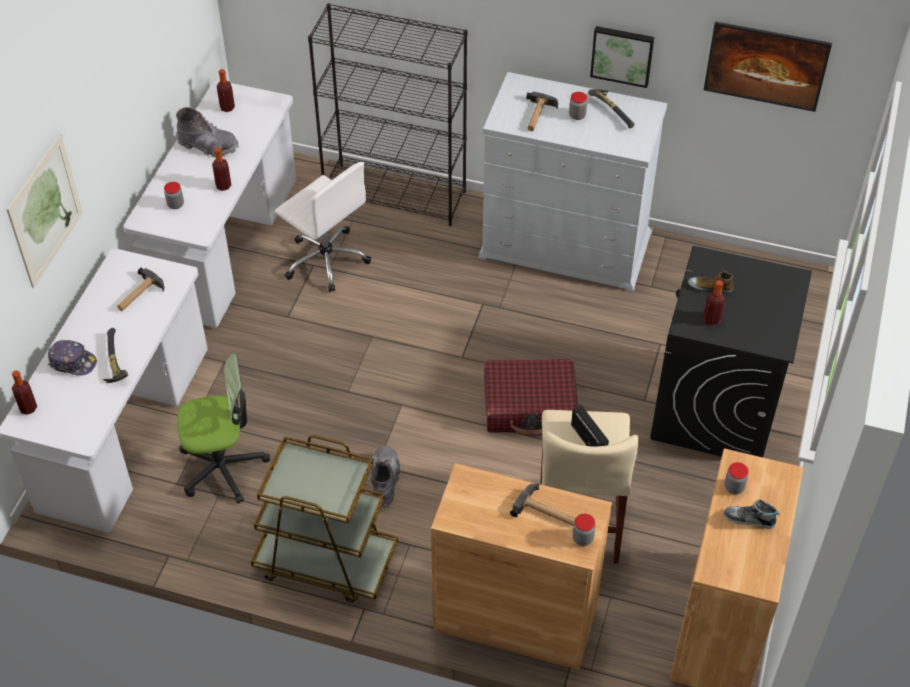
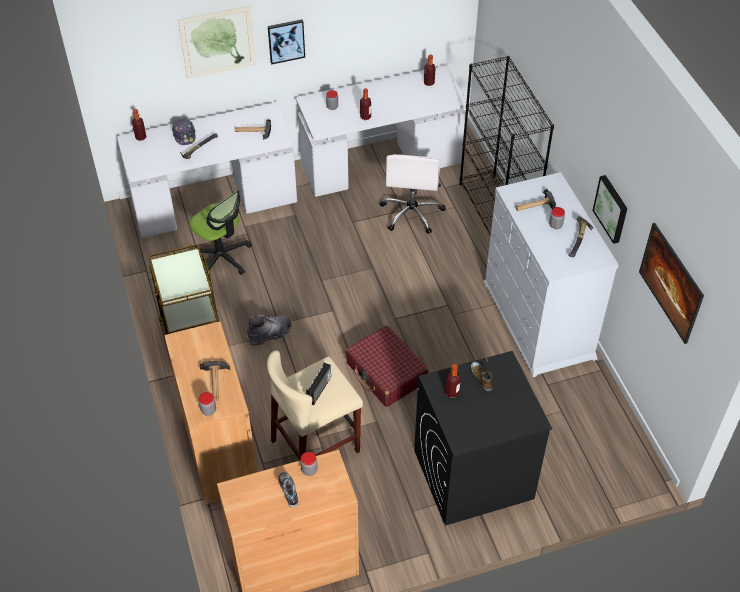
camera: 55 degrees right, 0 degrees up
(96, 157) = (286, 41): none -> picture
(208, 146) = (390, 93): grey boot -> none

